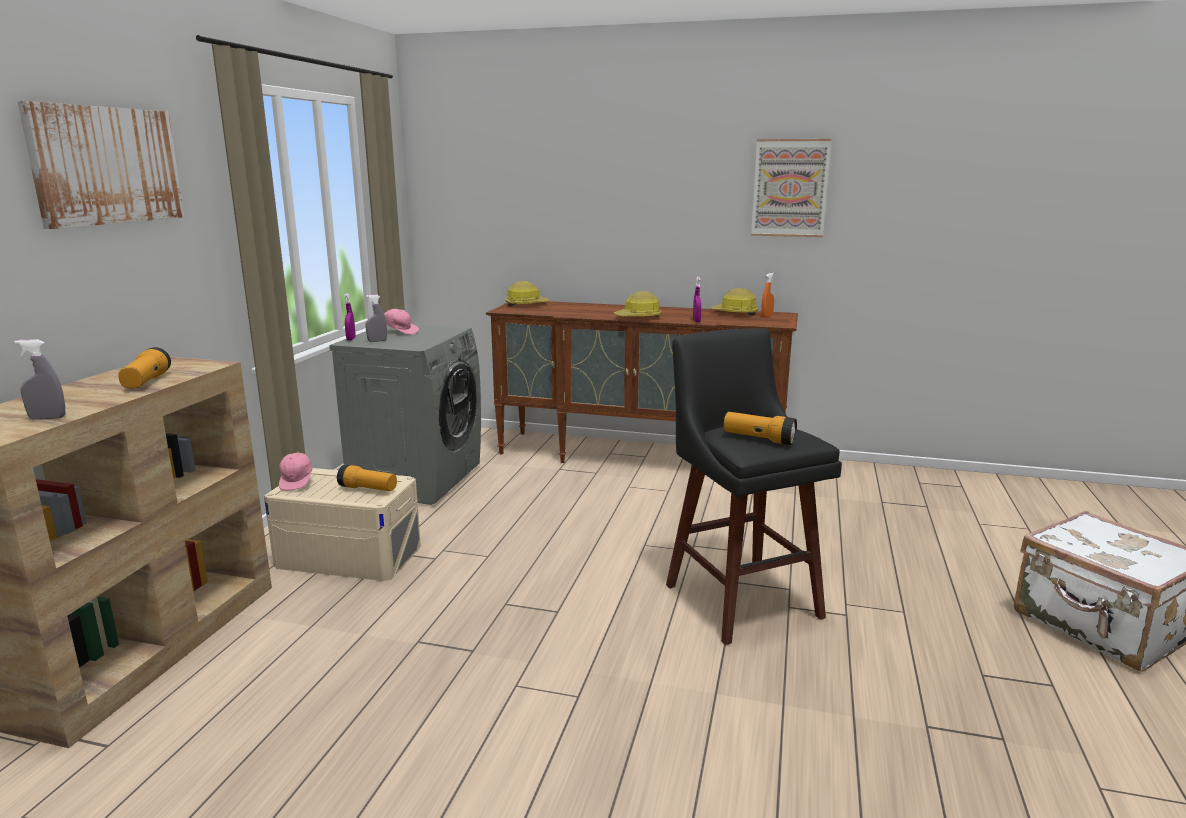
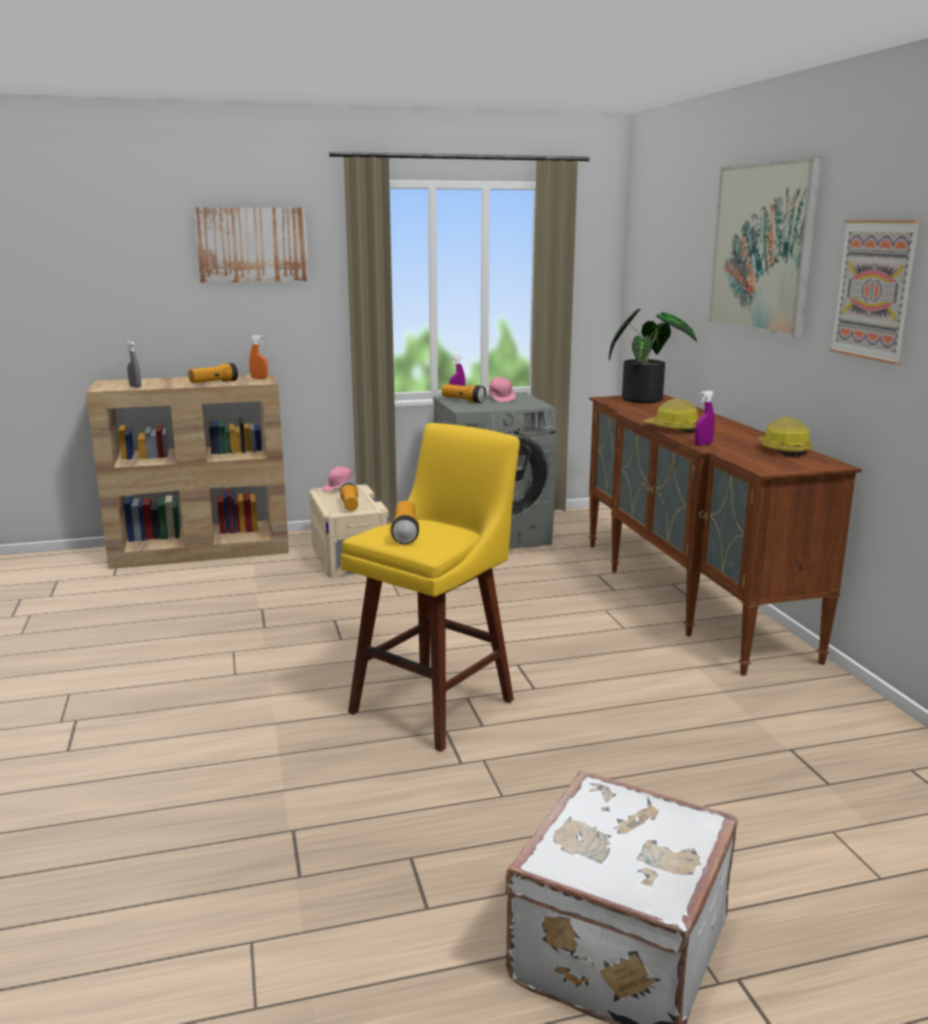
camera: 60 degrees right, 0 degrees up
(377, 341) = (463, 400): grey spray bottle -> flashlight
(526, 305) = (646, 399): hard hat -> potted plant
(648, 162) = (762, 247): none -> picture
(741, 599) = (435, 705): black stool -> yellow stool
(767, 316) = (800, 460): orange spray bottle -> orange spray bottle (259, 378)

